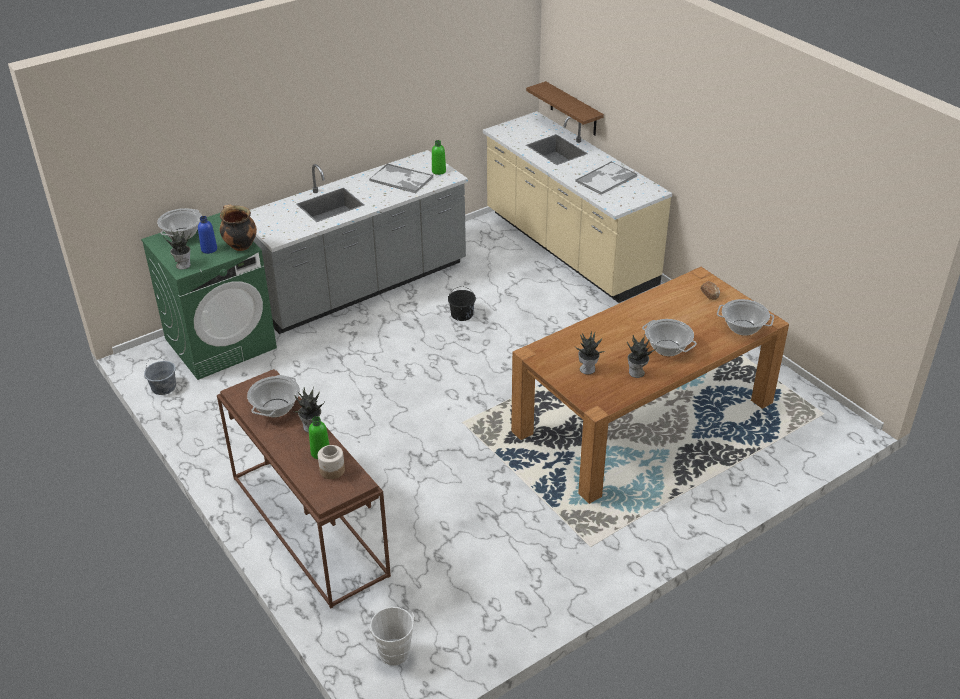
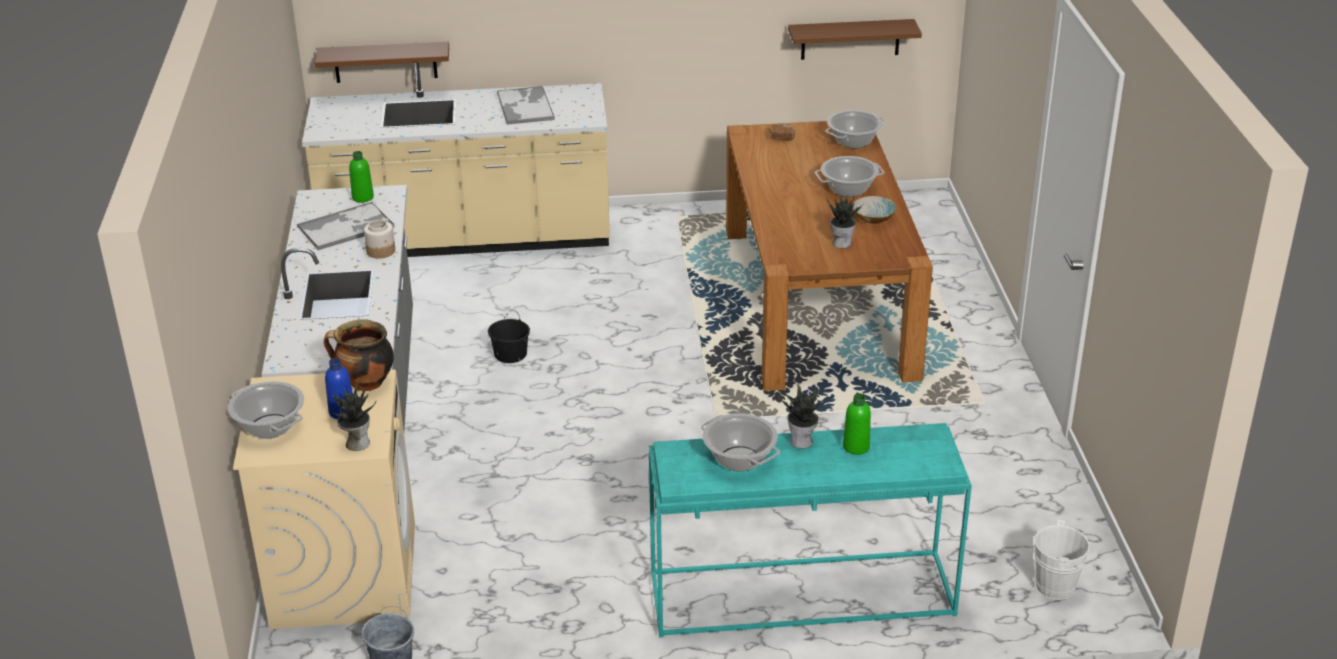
camera: 60 degrees left, 5 degrees down
(221, 343) = (344, 574): green washing machine -> beige washing machine
(306, 525) = (800, 596): brown console table -> turquoise console table
(332, 470) = (895, 447): jar -> jar (381, 251)
(636, 373) = (873, 219): potted plant -> bowl
(831, 259) = (850, 39): none -> brown shelf

